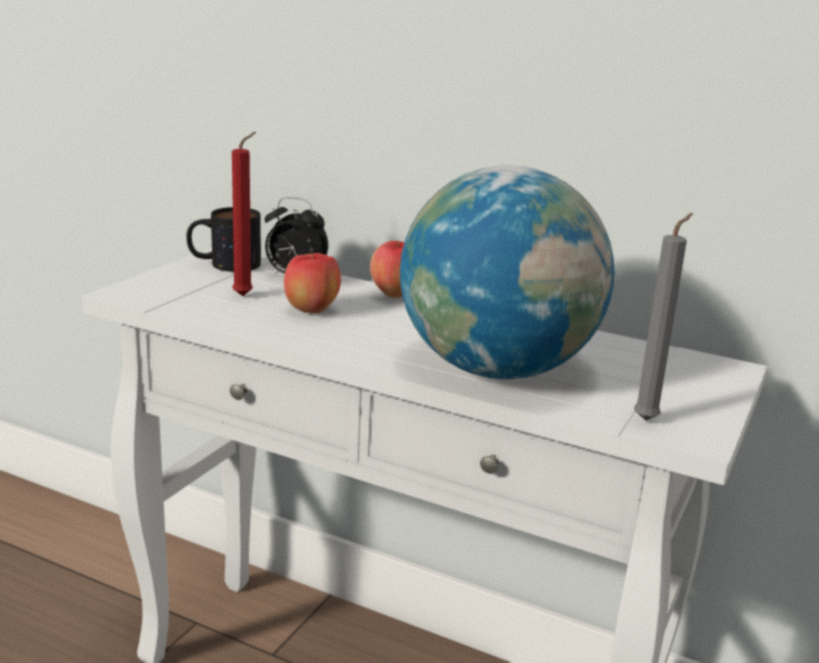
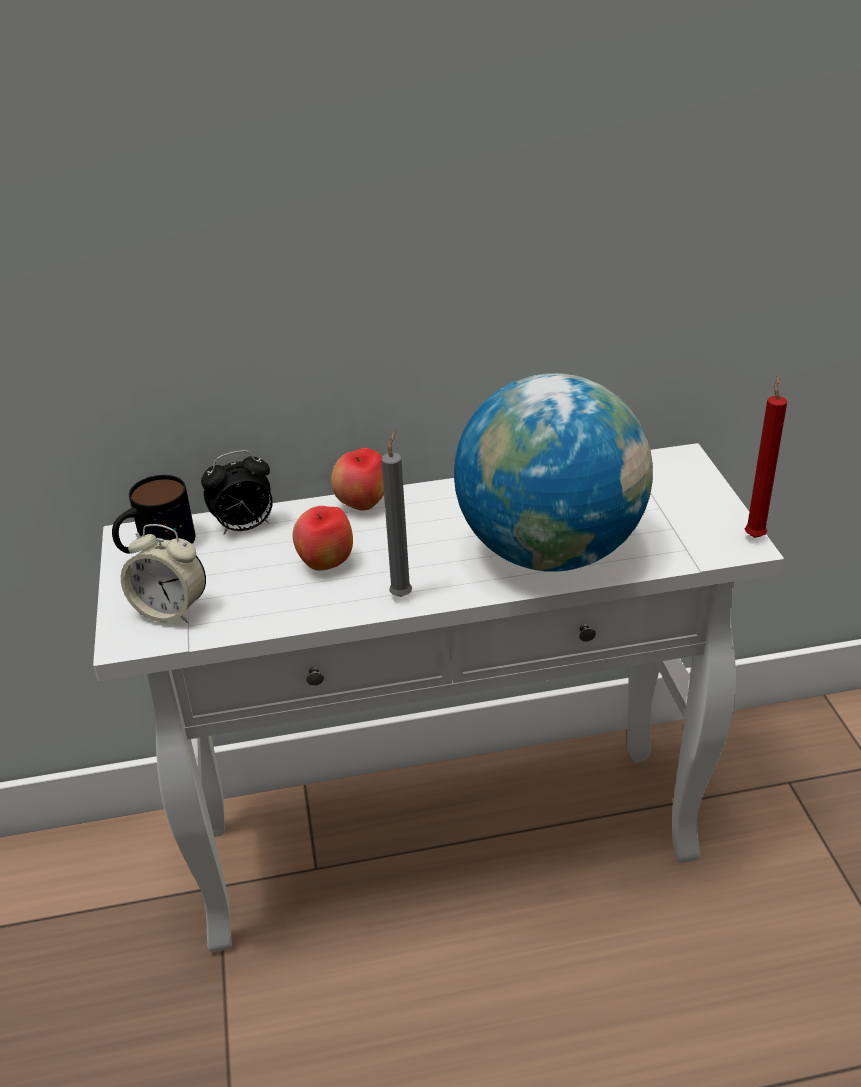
camera: 35 degrees left, 15 degrees up
(172, 291) = (171, 610): none -> alarm clock
(245, 295) = (242, 577): red candle -> red candle (754, 535)
(648, 419) = (699, 545): grey candle -> grey candle (402, 594)

